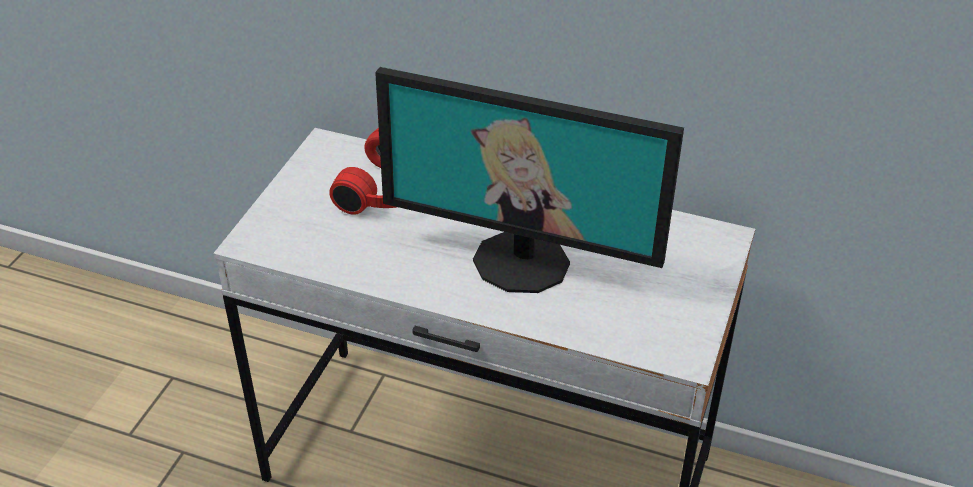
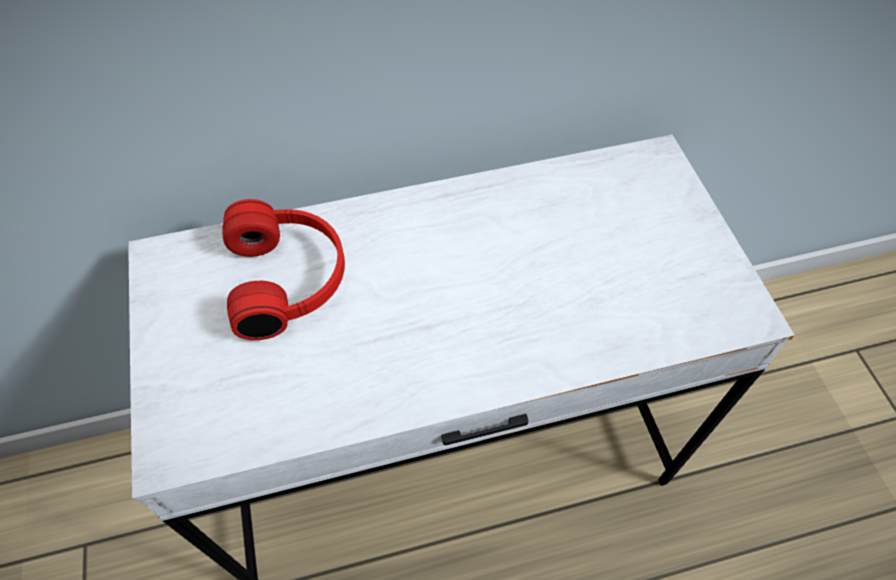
camera: 35 degrees left, 15 degrees up
(522, 261) = (504, 291): monitor -> none

